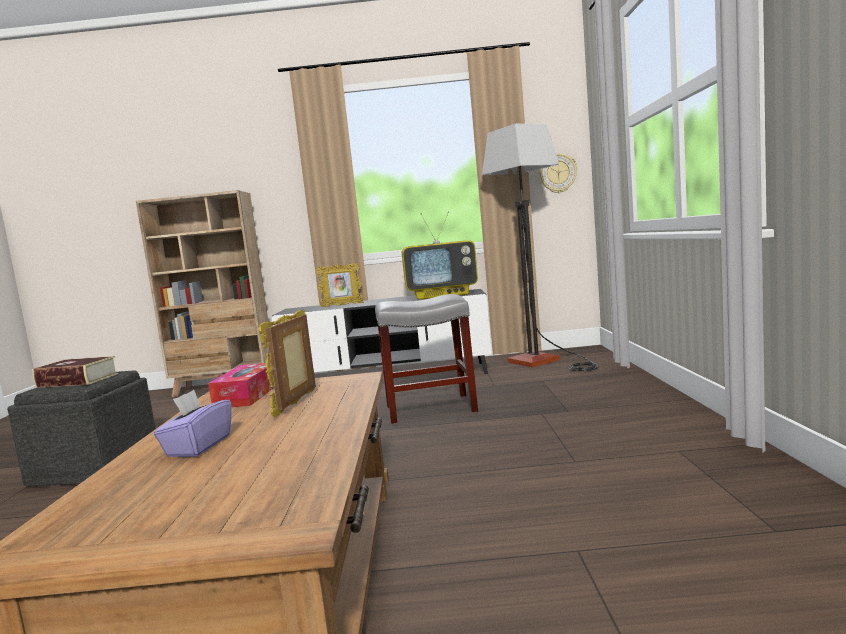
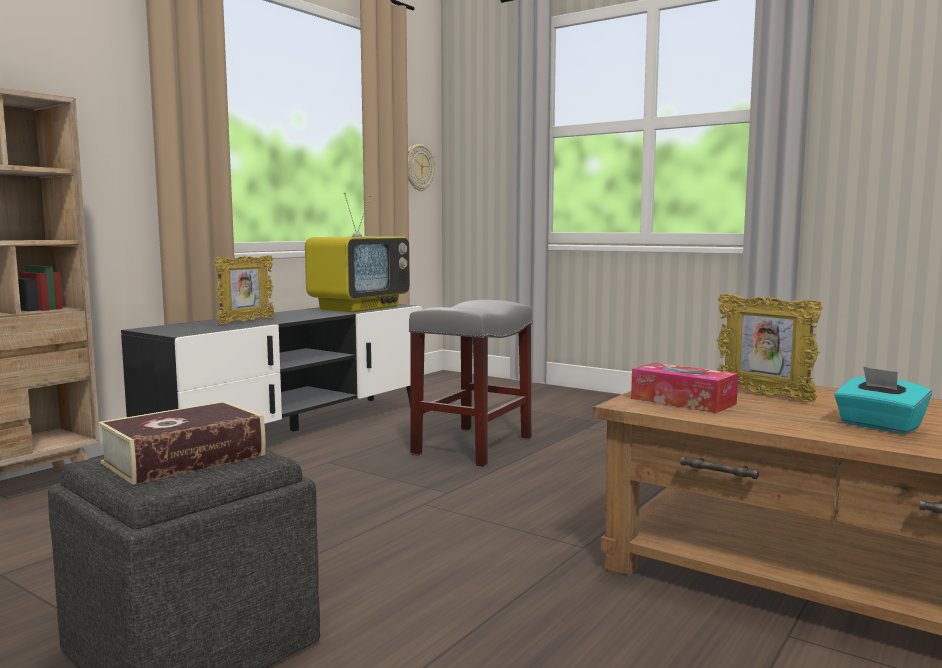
camera: 55 degrees left, 0 degrees up
(198, 446) = (879, 426): purple tissue box -> turquoise tissue box
(546, 362) = (442, 390): floor lamp -> none

